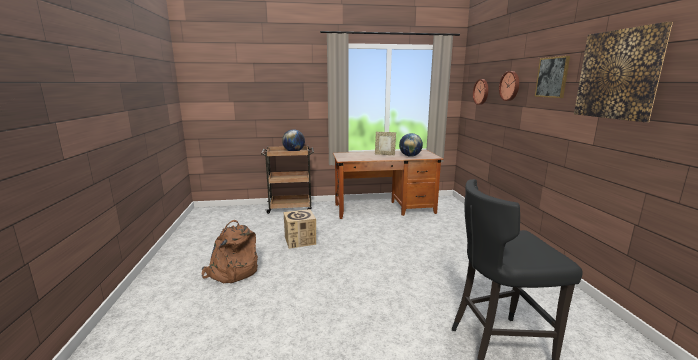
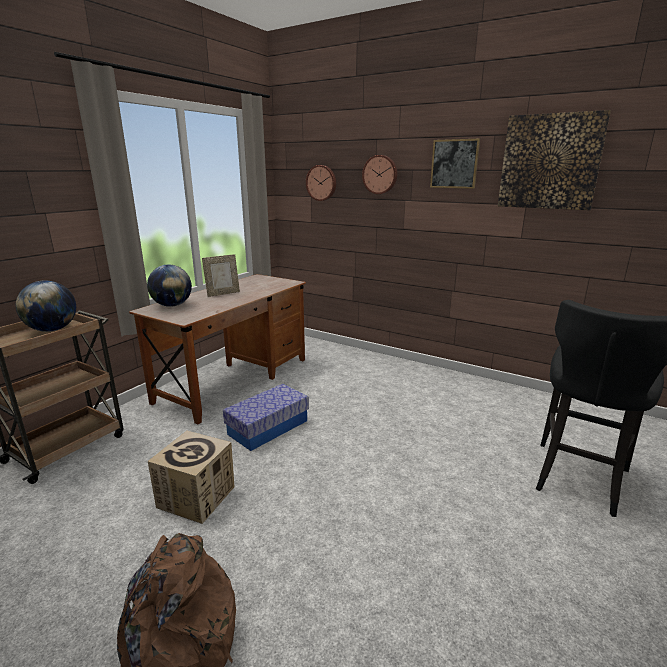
camera: 50 degrees left, 5 degrees up
(364, 232) = (268, 427): none -> storage box
(410, 156) = (262, 288): globe -> globe (172, 305)

